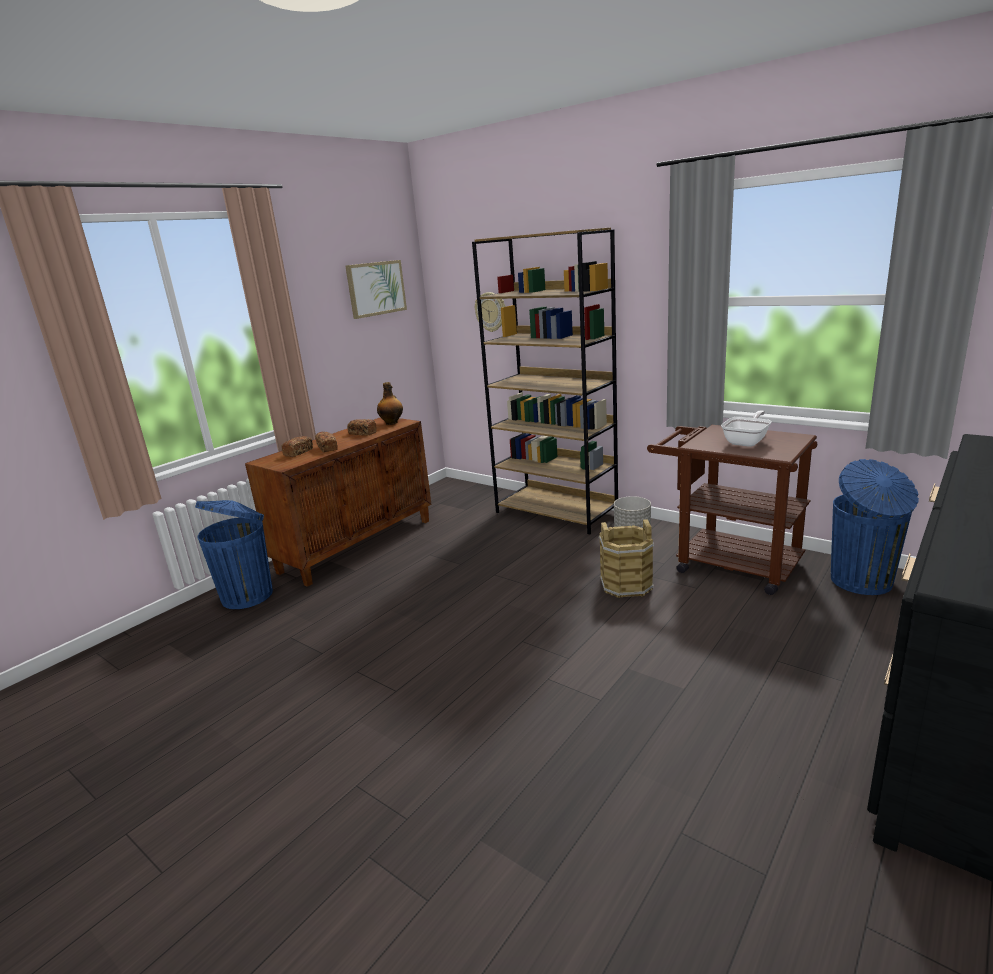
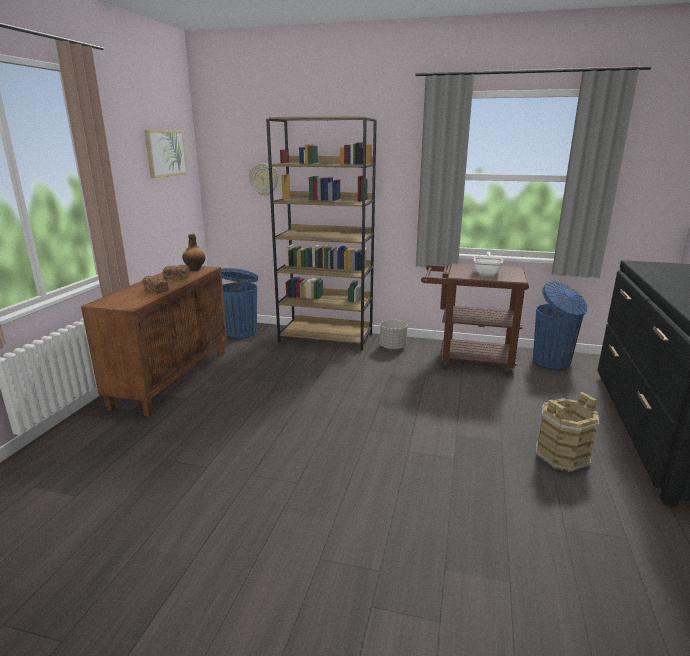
camera: 25 degrees left, 0 degrees up
(249, 595) = (92, 432): blue trash can -> blue trash can (241, 331)
(298, 452) = (130, 295): bread -> none
(626, 585) = (414, 381): brown bucket -> brown bucket (562, 456)

